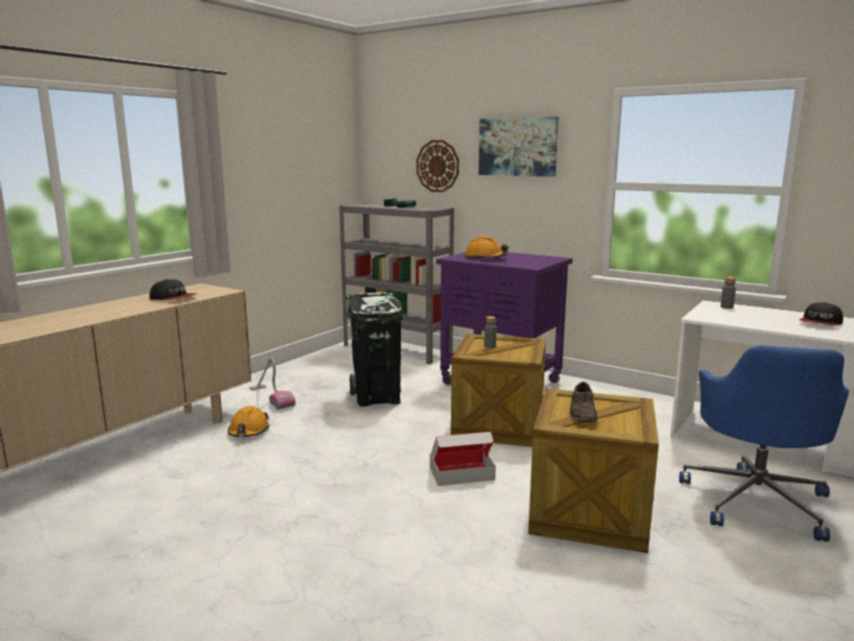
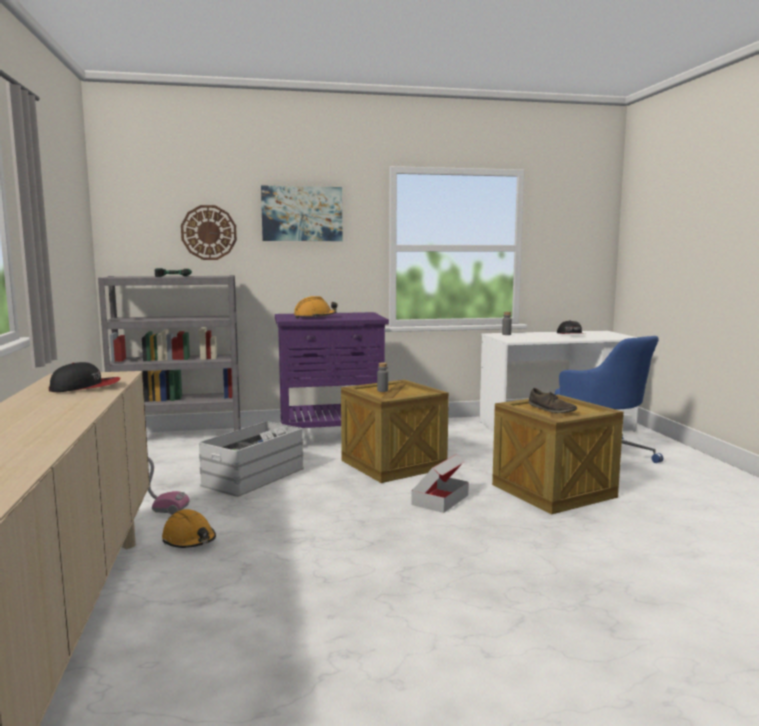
camera: 45 degrees left, 5 degrees down
(377, 398) = (253, 476): black trash can -> grey storage box

